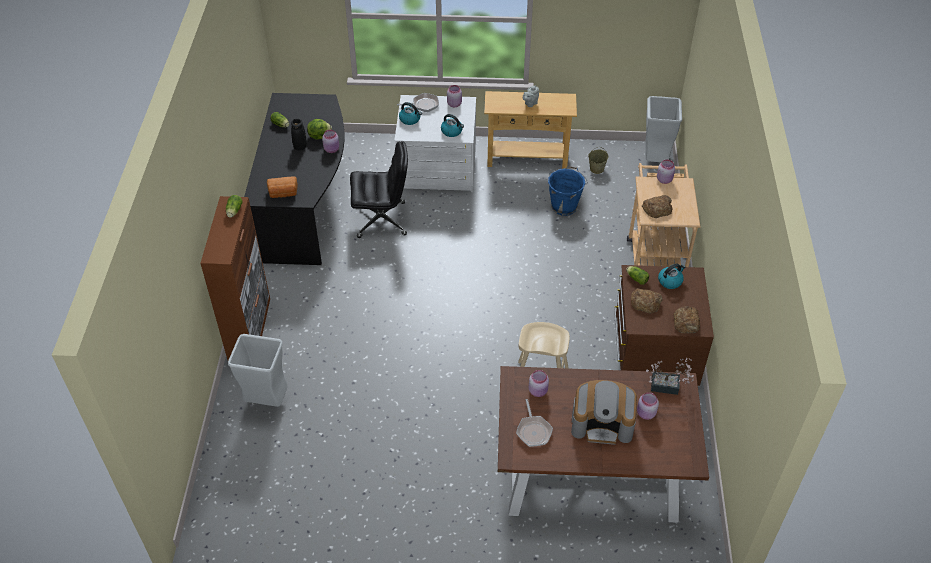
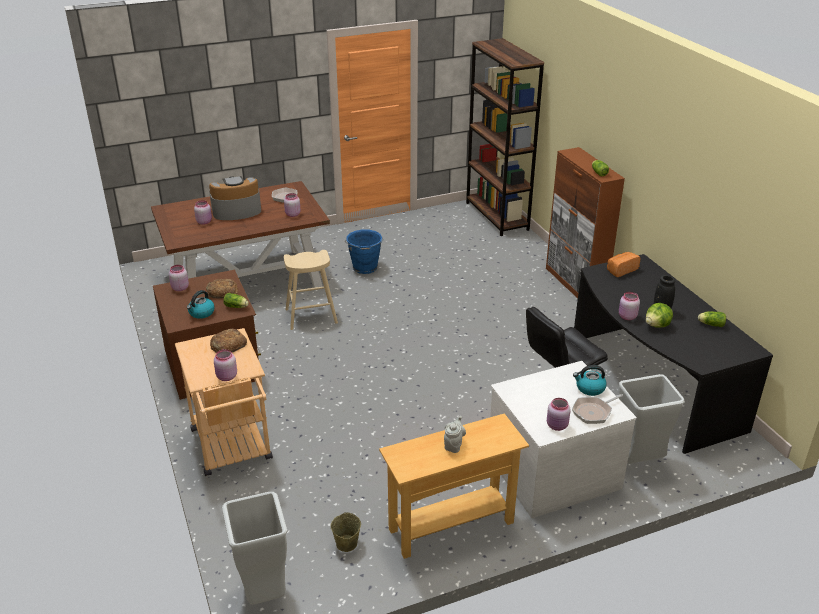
camera: 155 degrees right, 15 degrees down
(219, 487) = (497, 216): none -> brown bookcase
(267, 401) = (513, 254): grey trash can -> grey trash can (637, 461)
(452, 131) = (526, 389): kettle -> none
(564, 206) = (366, 475): blue bucket -> blue bucket (365, 268)
(668, 386) = (189, 238): potted plant -> none
(686, 322) = (179, 288): bread -> pink jar

